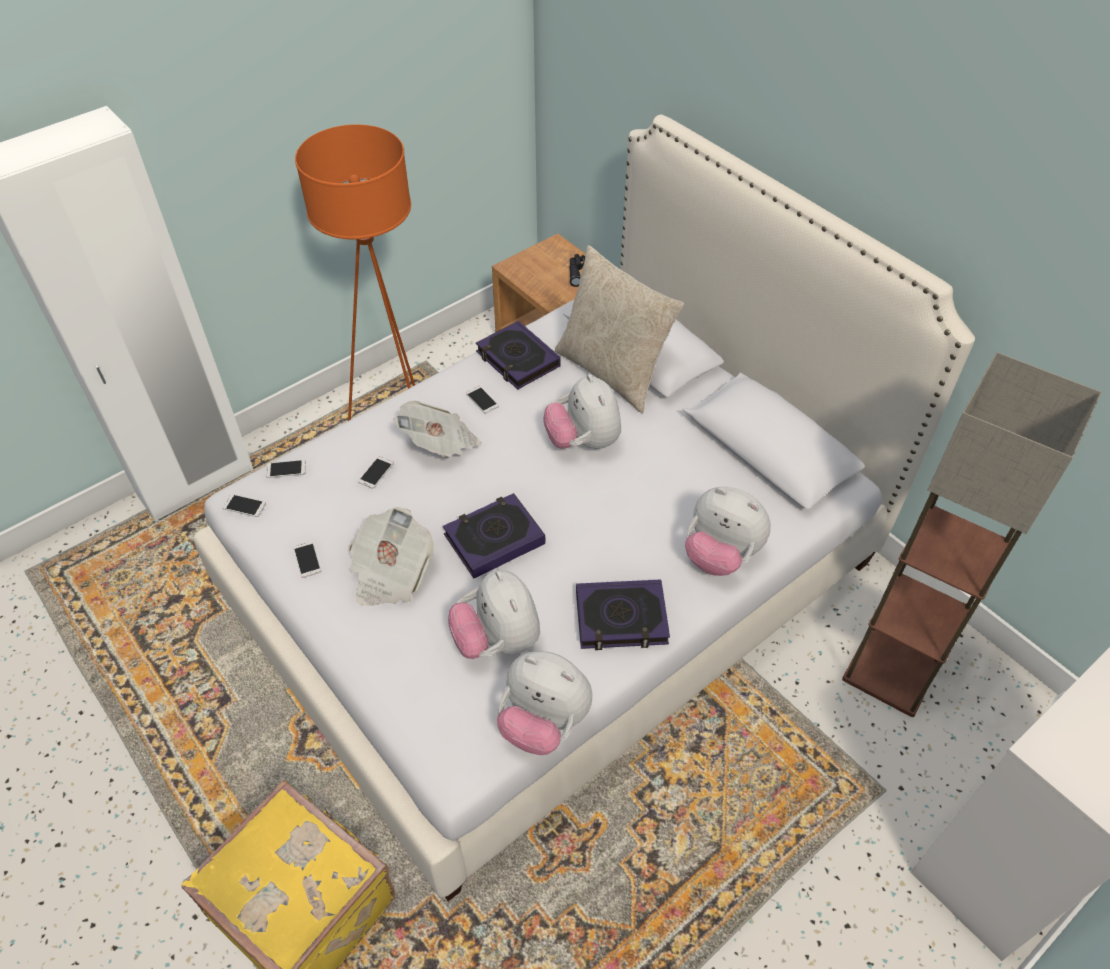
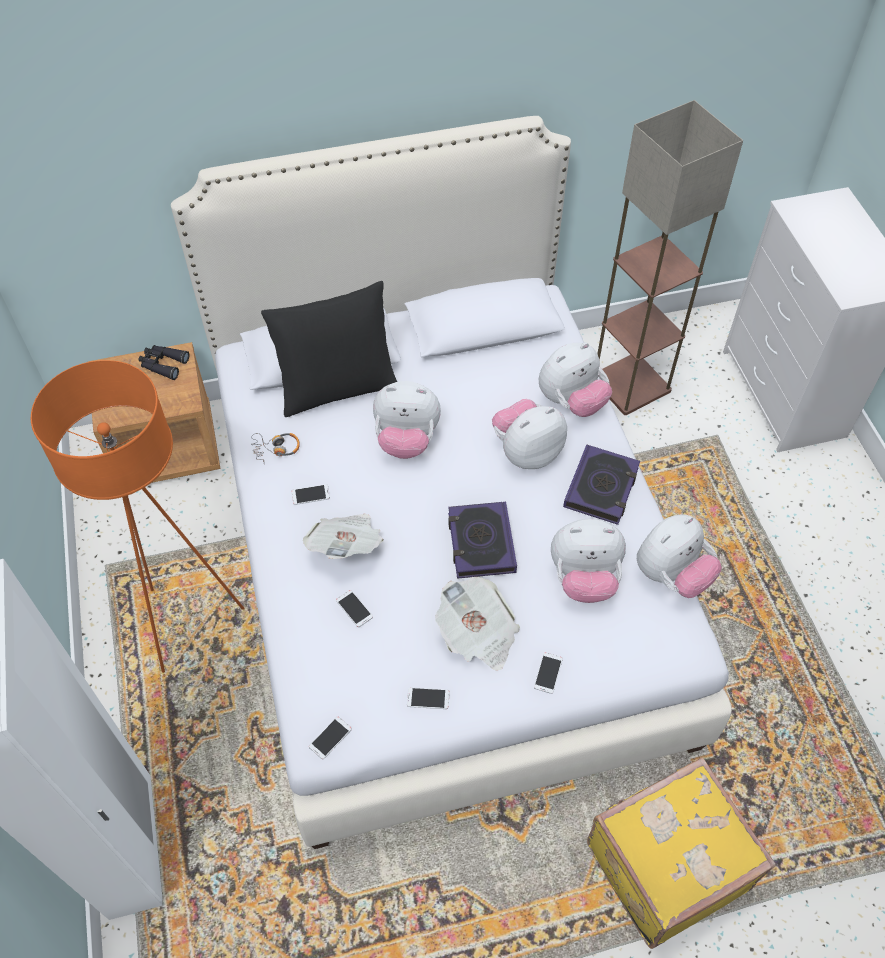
camera: 65 degrees left, 5 degrees up
(286, 469) = (303, 686): phone -> phone (548, 673)
(517, 360) = (276, 449): book -> headphones
(612, 371) = (337, 387): beige pillow -> black pillow
(628, 538) = (526, 452): none -> plush toy

